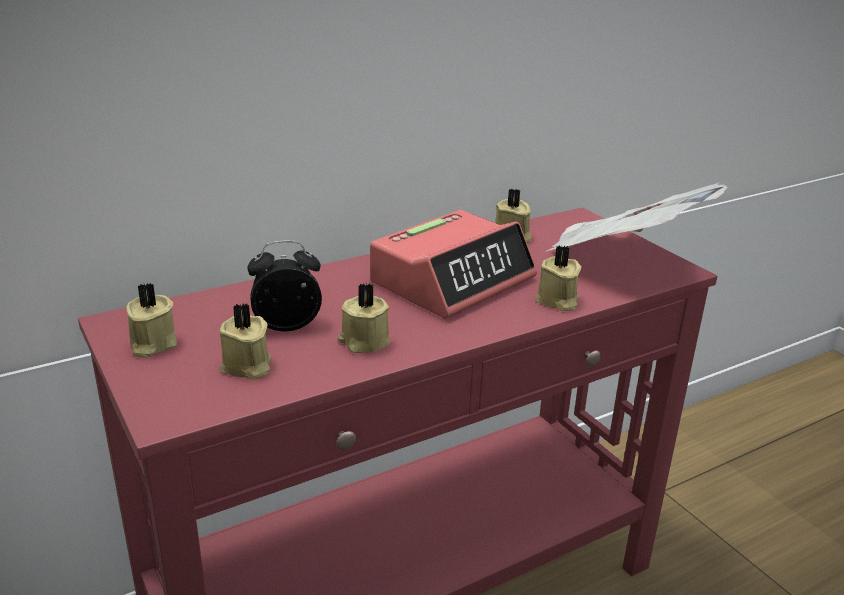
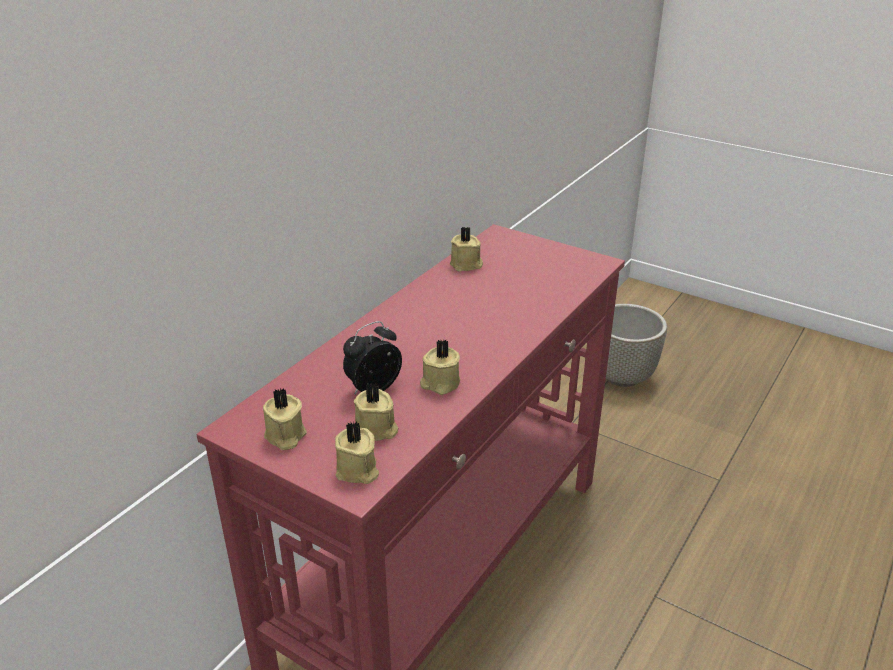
camera: 25 degrees left, 5 degrees up
(453, 280) = (457, 314): alarm clock -> none
(557, 301) = (541, 310): beige candle -> beige candle (357, 471)
(623, 258) = (556, 262): newspaper -> none
(759, 458) = (622, 377): none -> grey planter

